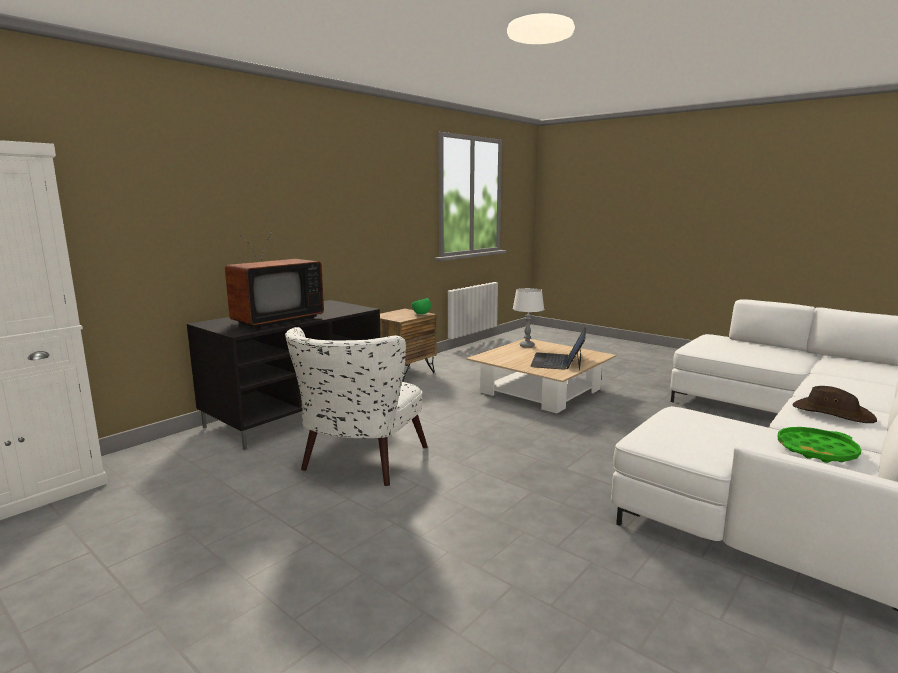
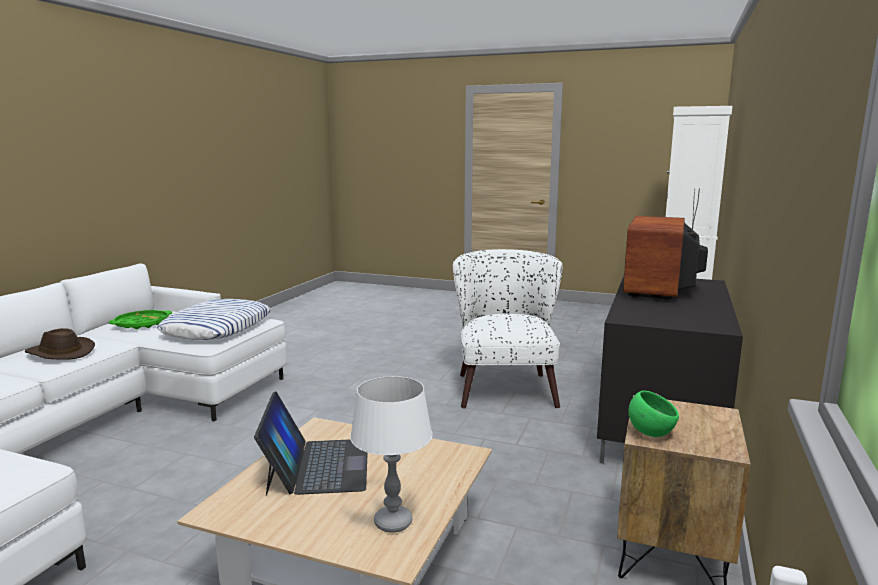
camera: 160 degrees right, 0 degrees up
(694, 430) = (217, 327): none -> pillow

